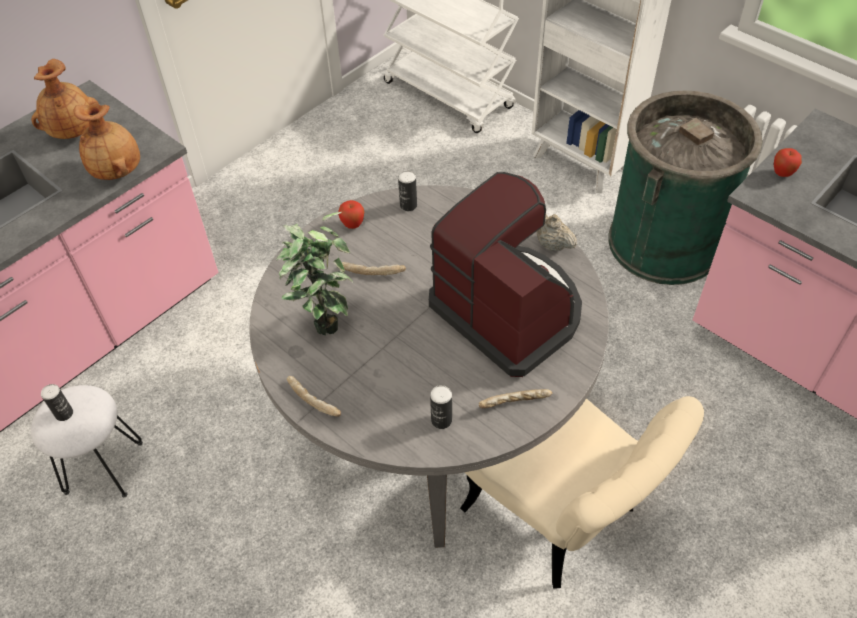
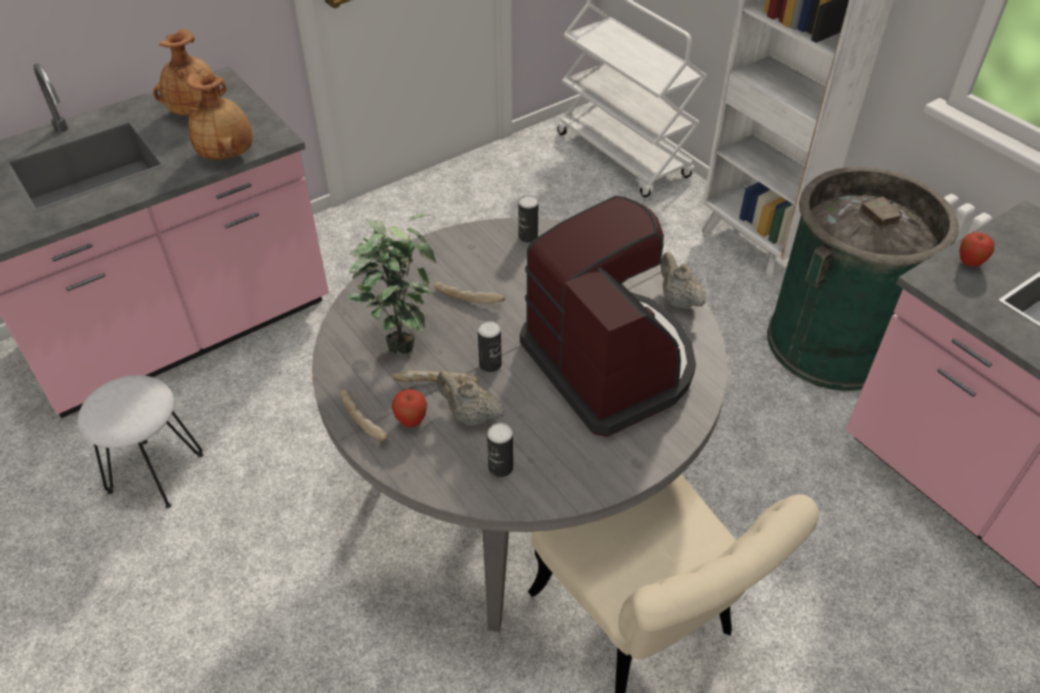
camera: 10 degrees right, 5 degrees down
(64, 413) = (116, 400): can -> can (490, 364)
(353, 225) = (461, 247): apple -> apple (411, 421)
(403, 379) = (470, 415): none -> beige teapot
(515, 403) = (591, 464): bread -> bread (436, 384)

